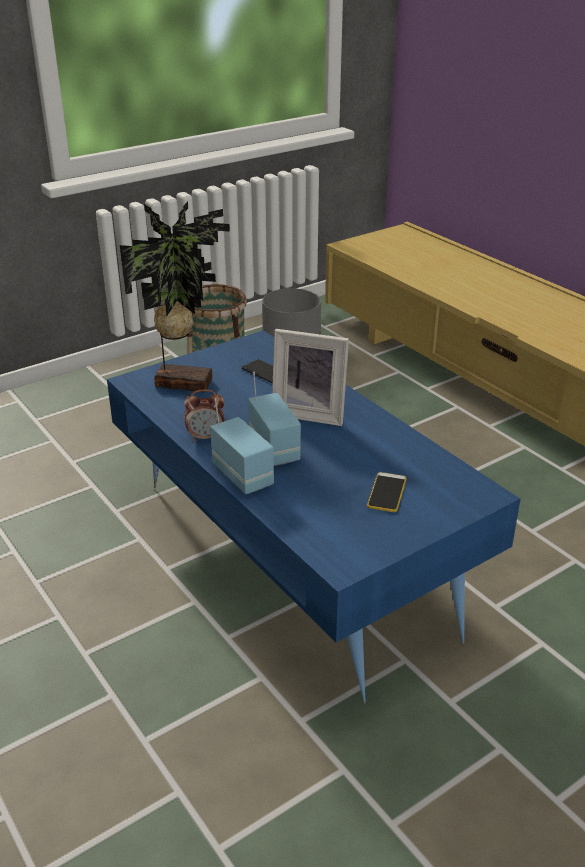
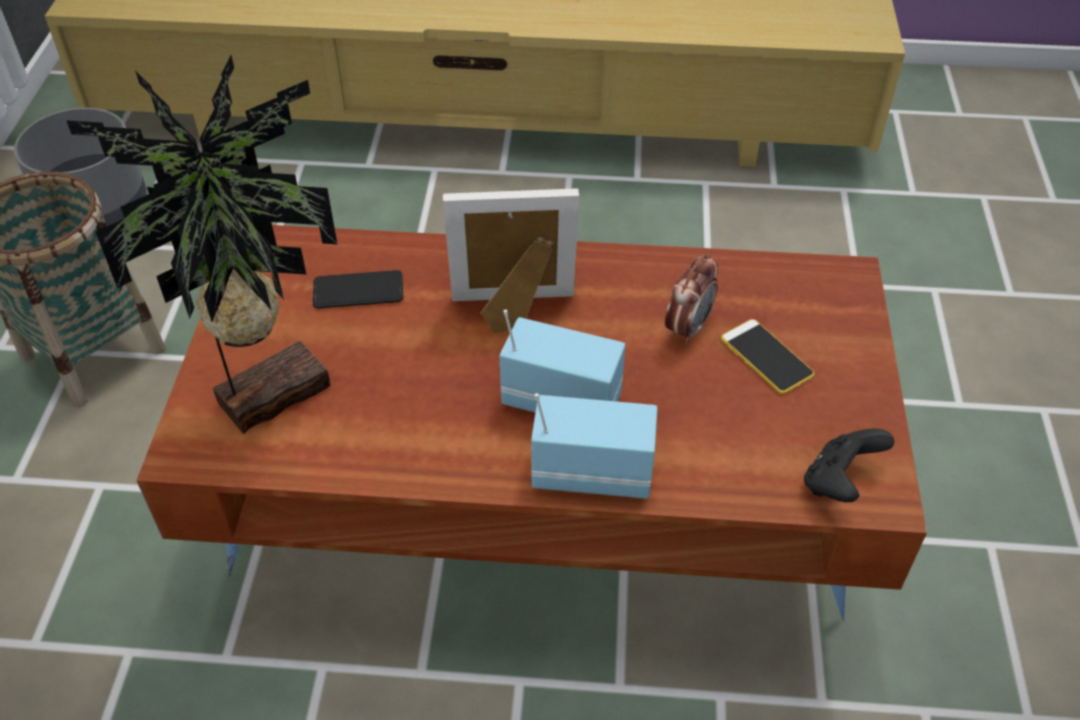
camera: 50 degrees left, 15 degrees up
(206, 437) = (451, 456): alarm clock -> alarm clock (687, 328)
(290, 558) = (538, 520): blue coffee table -> brown coffee table
(310, 413) = (513, 312): picture frame -> picture frame turned 150 degrees counterclockwise
(333, 549) = (839, 482): none -> black game controller

